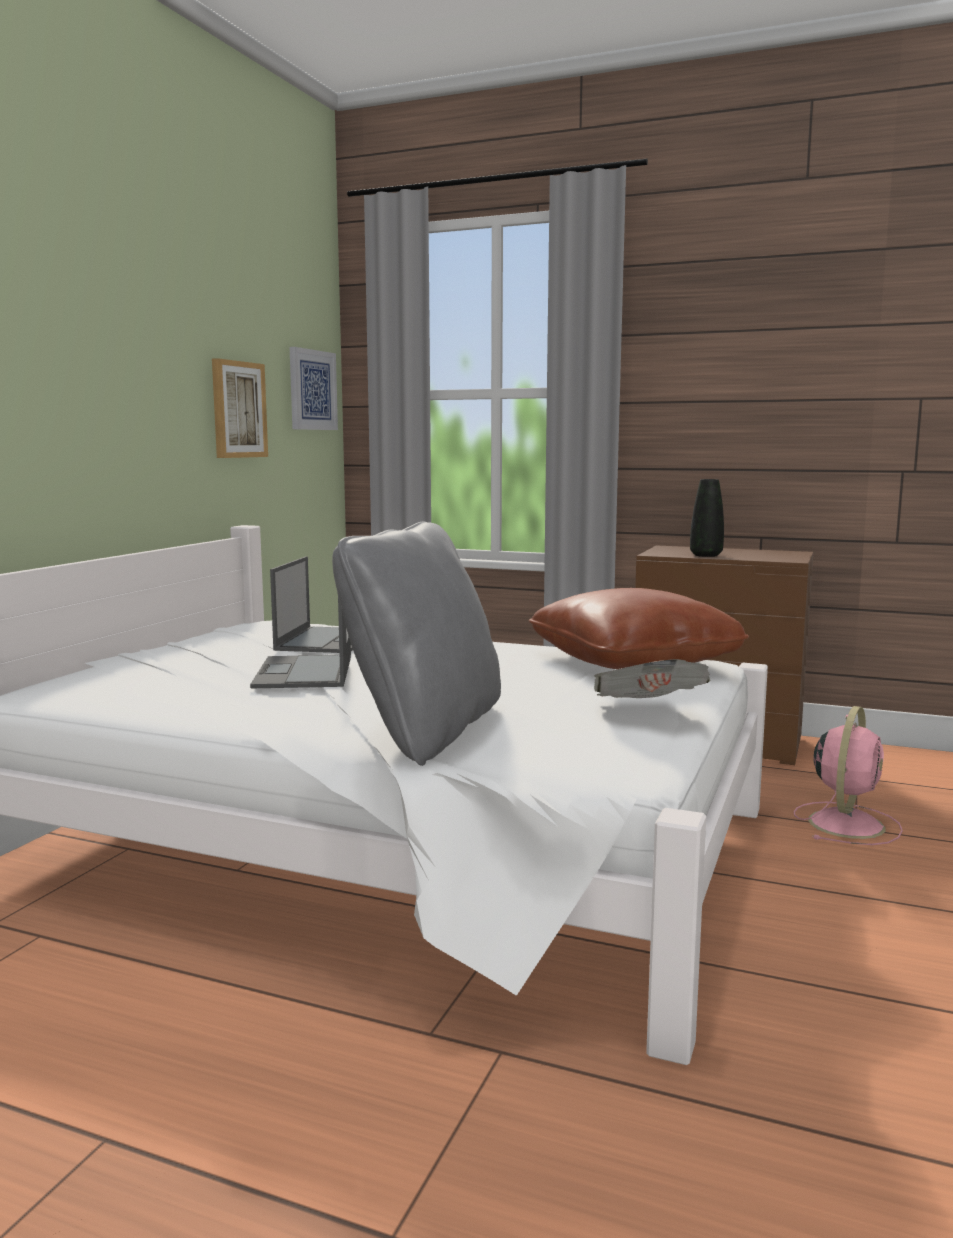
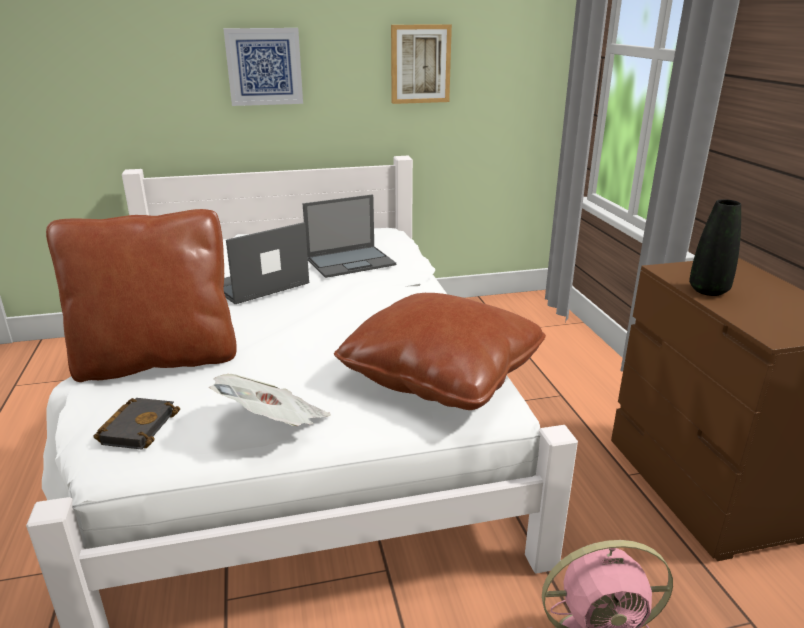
camera: 55 degrees right, 15 degrees up
(312, 390) = (524, 41): picture -> picture (264, 67)
(425, 732) = (158, 360): grey pillow -> brown pillow
(580, 754) = (138, 427): none -> black book

